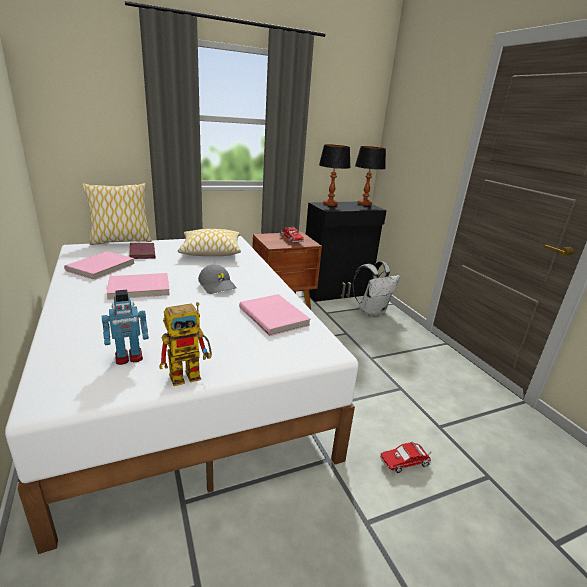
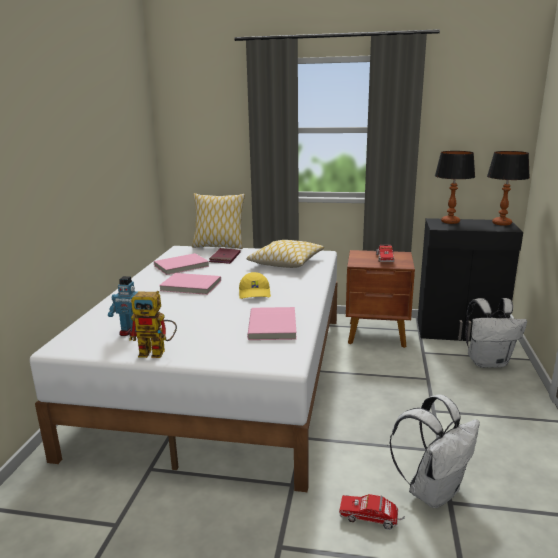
camera: 35 degrees right, 5 degrees down
(218, 286) = (255, 293): grey cap -> yellow cap
(423, 422) = (433, 491): none -> white backpack

